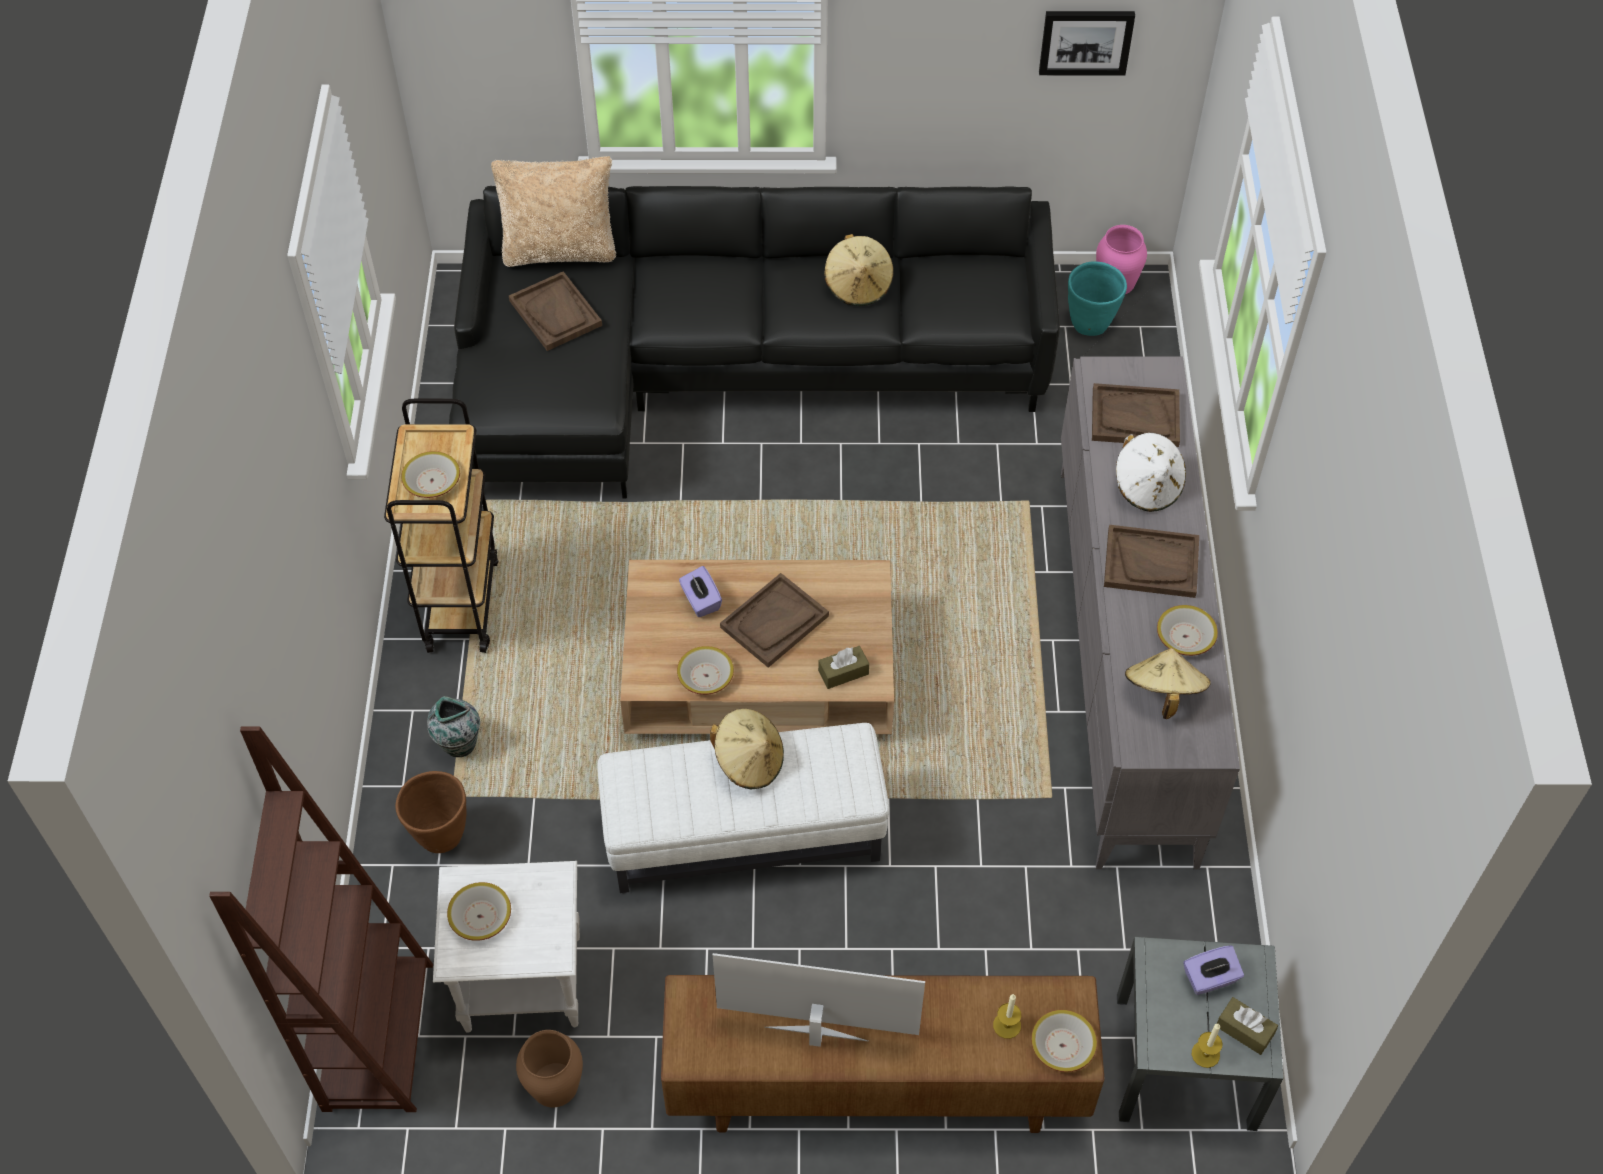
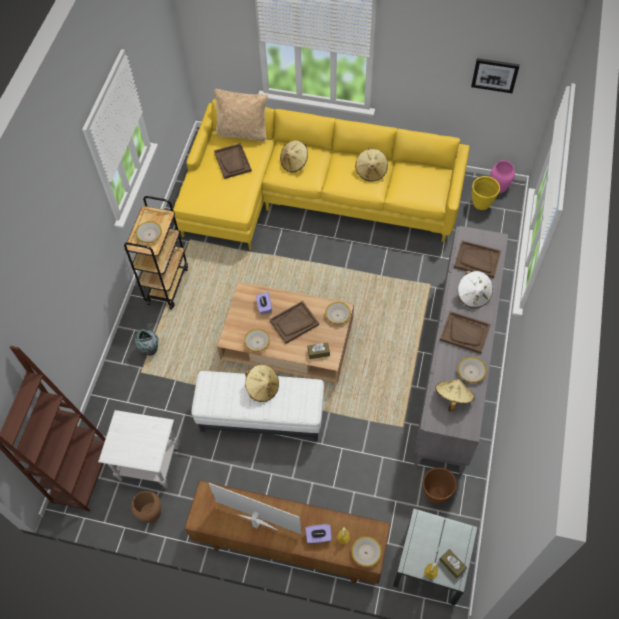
camera: 15 degrees right, 5 degrees up
(440, 836) = (131, 389): brown planter -> brown planter (435, 494)
(480, 917) = (125, 436): bowl -> bowl (337, 315)
(690, 294) = (294, 163): none -> beige hat
(729, 366) = (312, 196): black sofa -> yellow sofa
(1090, 325) = (481, 204): turquoise planter -> yellow planter
(1210, 979) = (443, 536): purple tissue box -> purple tissue box (318, 536)

